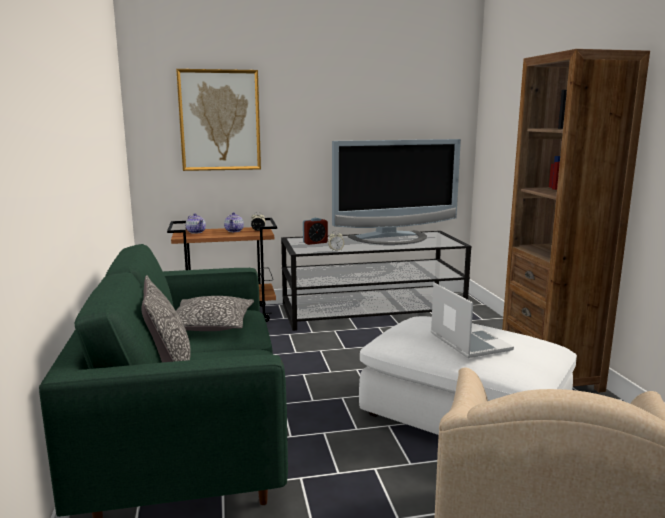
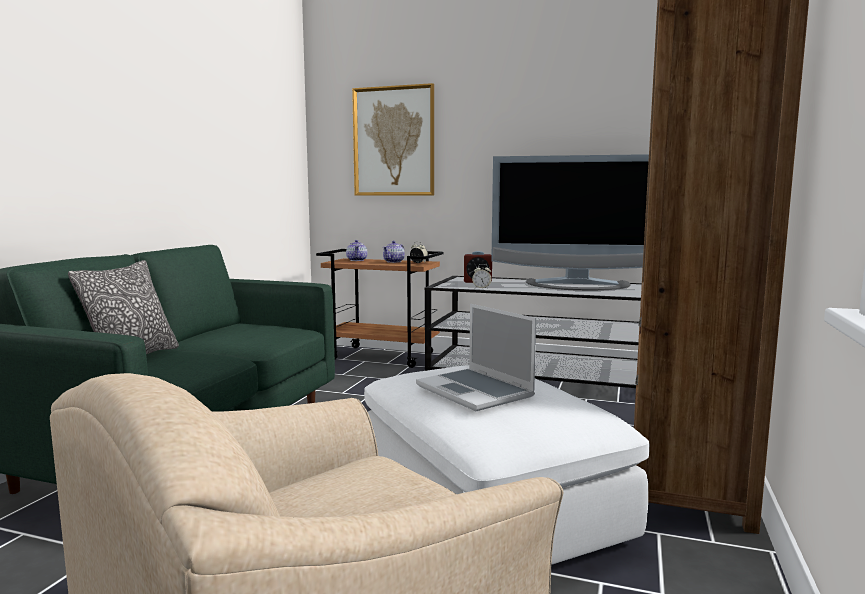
camera: 30 degrees right, 5 degrees down
(210, 325) = (245, 334): pillow -> none
(468, 342) = (476, 391): laptop -> laptop turned 135 degrees clockwise

